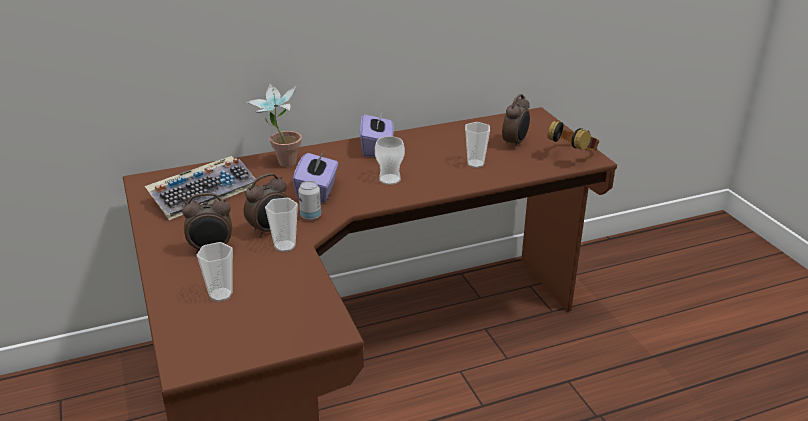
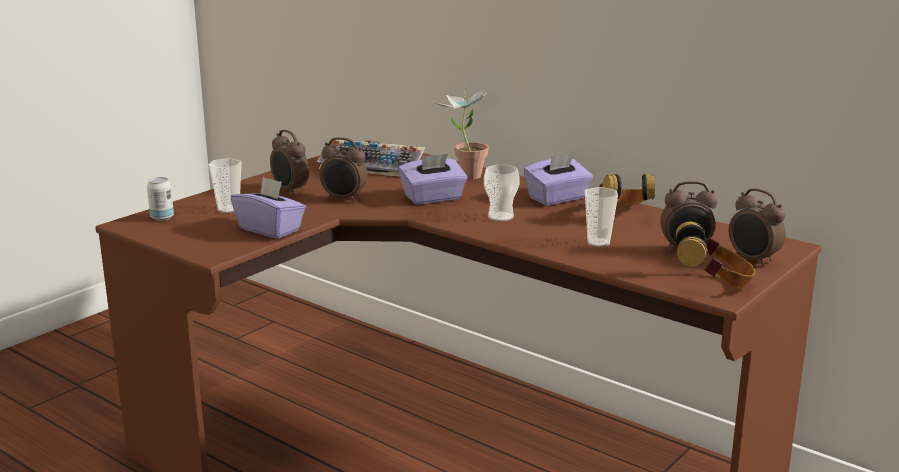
camera: 60 degrees right, 10 degrees down
(285, 246) = (324, 210): cup -> none
(302, 285) = (270, 229): none -> purple tissue box
(310, 216) = (386, 206): can -> can (162, 218)
(433, 138) = (624, 214): none -> headphones
(547, 131) = (753, 260): none -> alarm clock

